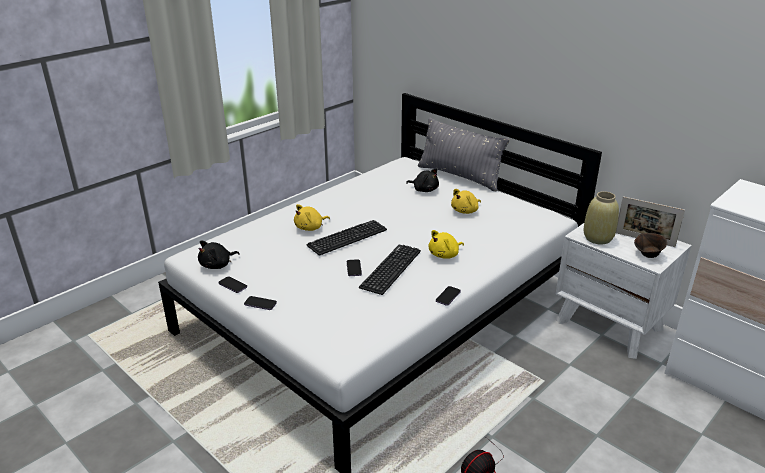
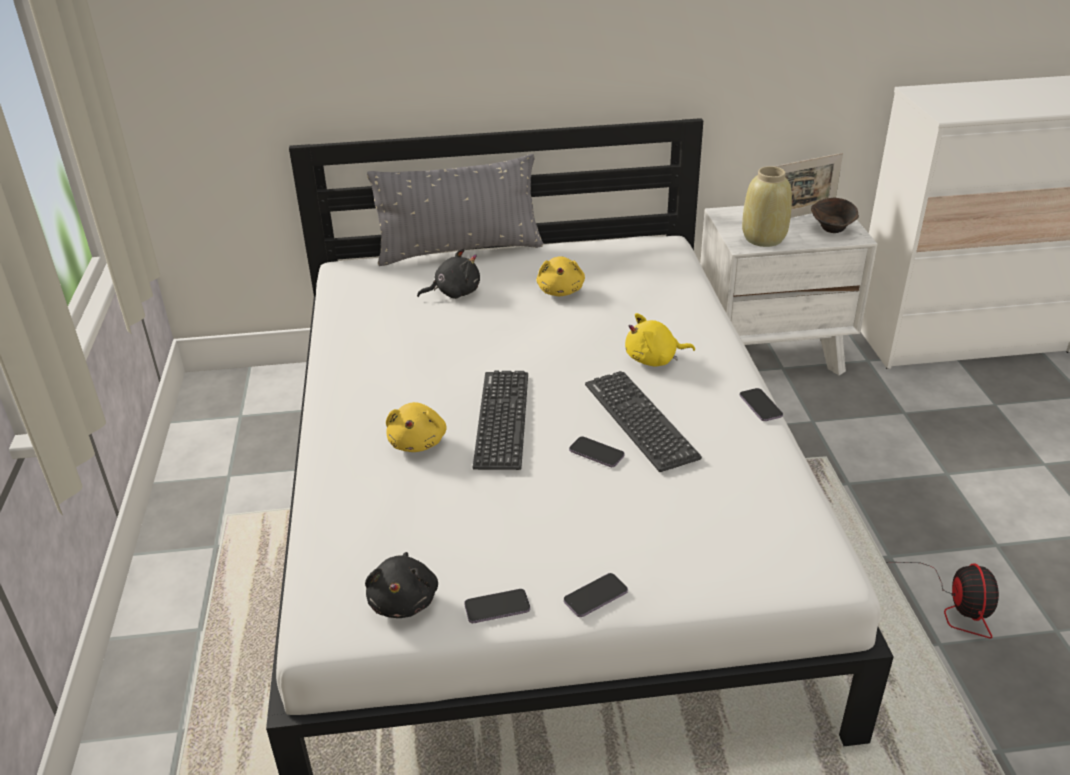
camera: 50 degrees left, 5 degrees up
(445, 255) = (654, 359): yellow plush toy -> yellow plush toy turned 75 degrees clockwise

